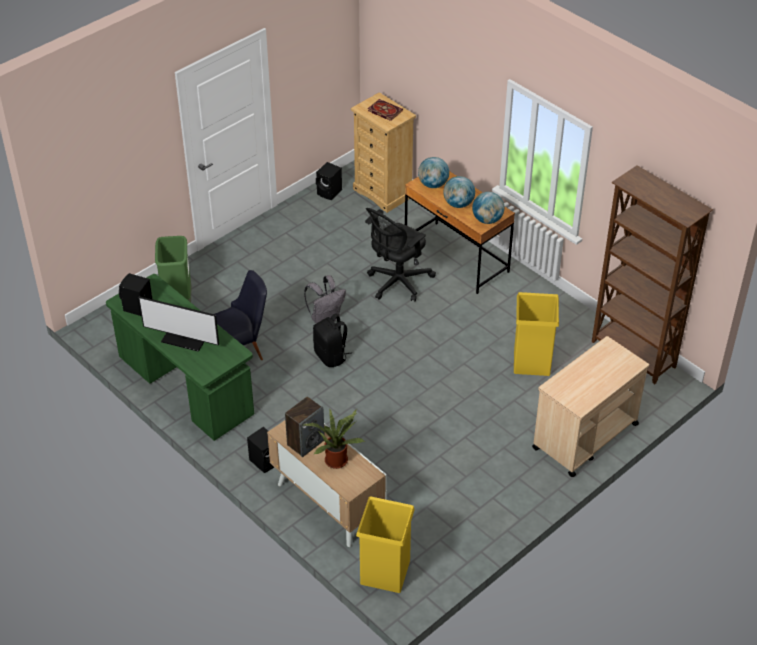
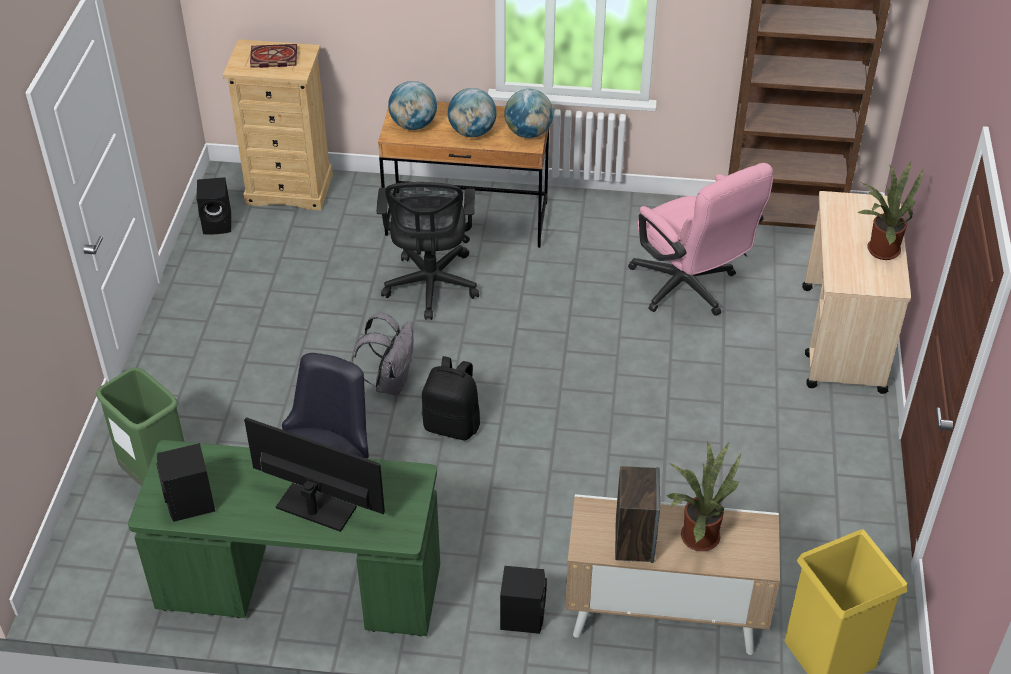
camera: 40 degrees left, 0 degrees up
(183, 340) = (316, 507): monitor -> monitor turned 135 degrees counterclockwise
(531, 361) = (689, 289): yellow trash can -> pink office chair
(599, 384) = (880, 249): none -> potted plant

